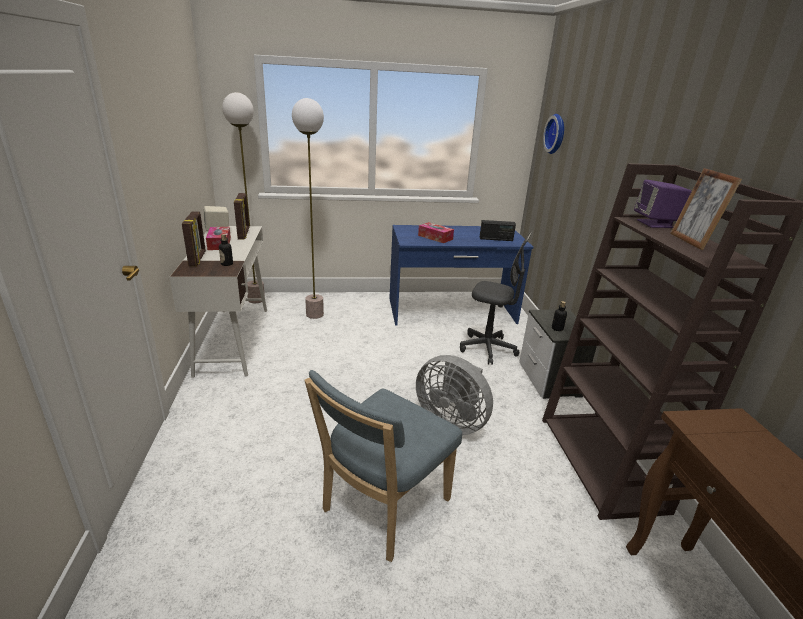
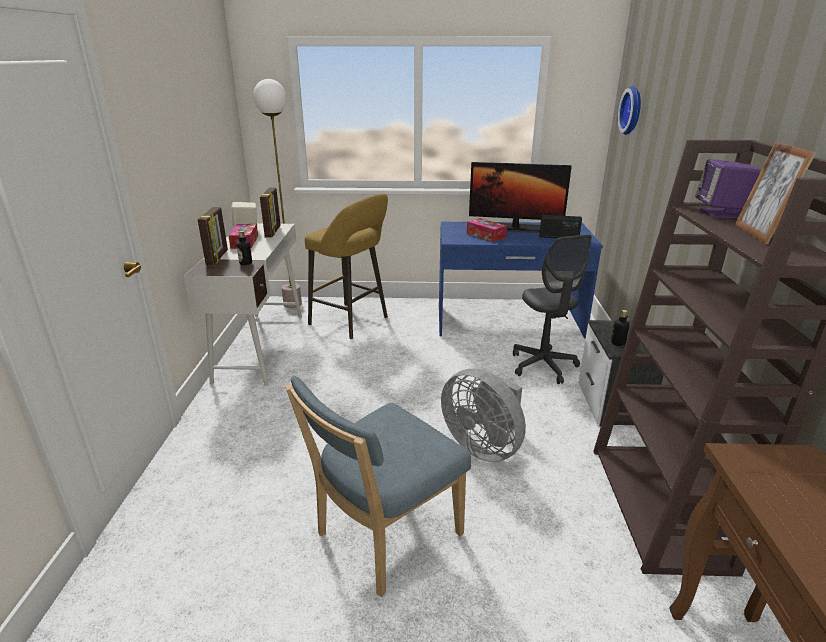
camera: 10 degrees right, 0 degrees up
(314, 314) = (352, 322): floor lamp -> yellow stool
(457, 231) = (515, 228): none -> monitor
(487, 349) = (543, 366): grey office chair -> grey office chair turned 45 degrees clockwise

